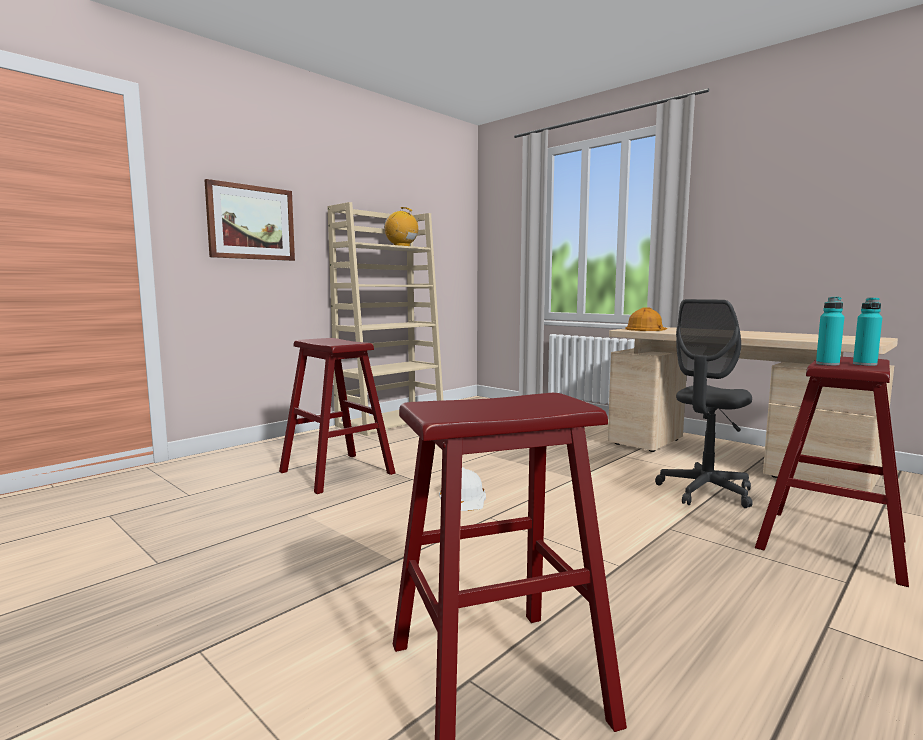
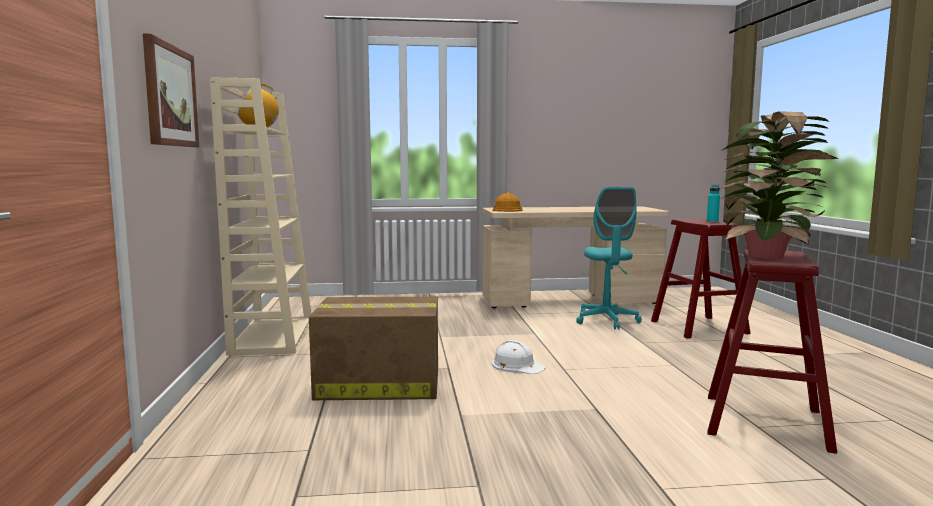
camera: 50 degrees left, 0 degrees up
(336, 472) = (377, 384): red stool -> cardboard box
(486, 403) = (769, 257): none -> potted plant
(705, 492) = (606, 321): grey office chair -> turquoise office chair
(827, 364) = (707, 223): turquoise bottle -> none

